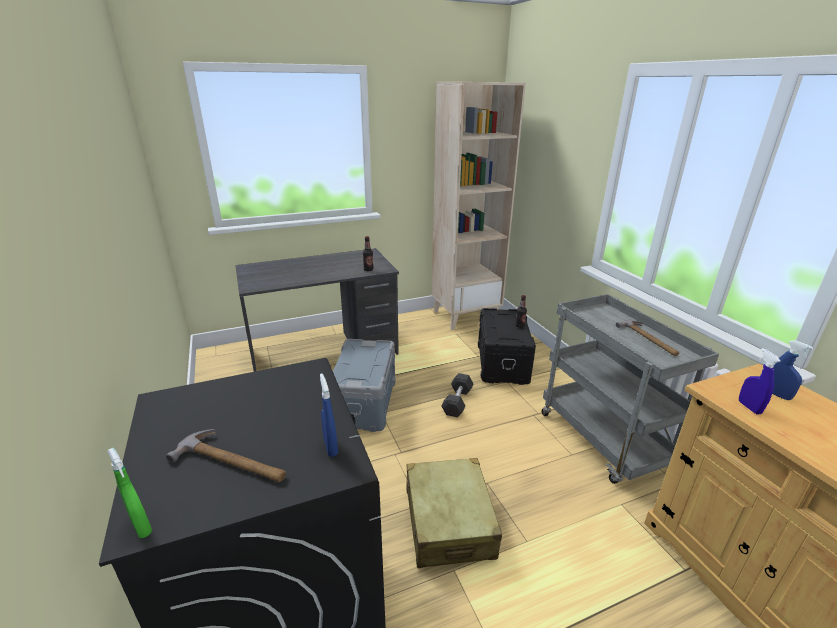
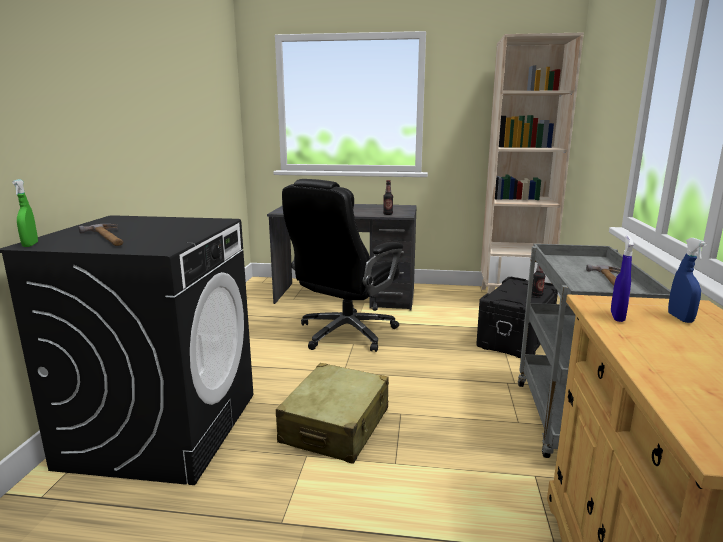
camera: 30 degrees right, 10 degrees down
(330, 447) = (168, 243): blue spray bottle -> none
(363, 402) = (345, 333): grey storage box -> black office chair
(457, 402) = (434, 354): grey dumbbell -> none

